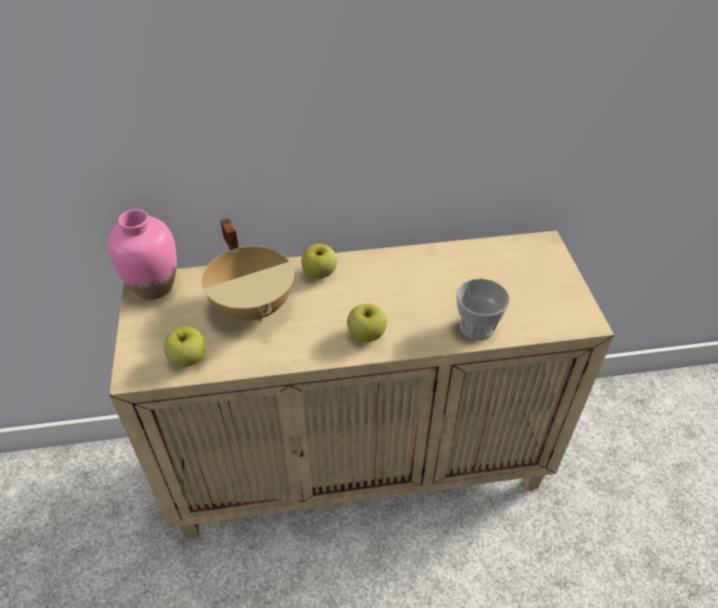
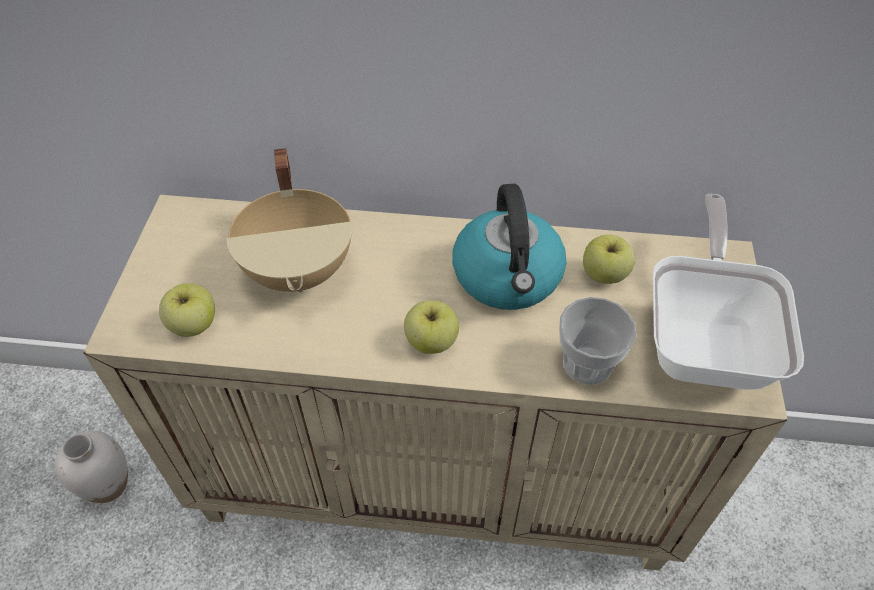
camera: 15 degrees right, 5 degrees up
(92, 532) = (108, 485): none -> white vase
(153, 286) = (187, 218): pink vase -> none
(320, 273) = (400, 241): apple -> apple (604, 275)
(404, 282) = (508, 277): none -> kettle
(548, 296) = (705, 339): none -> frying pan

